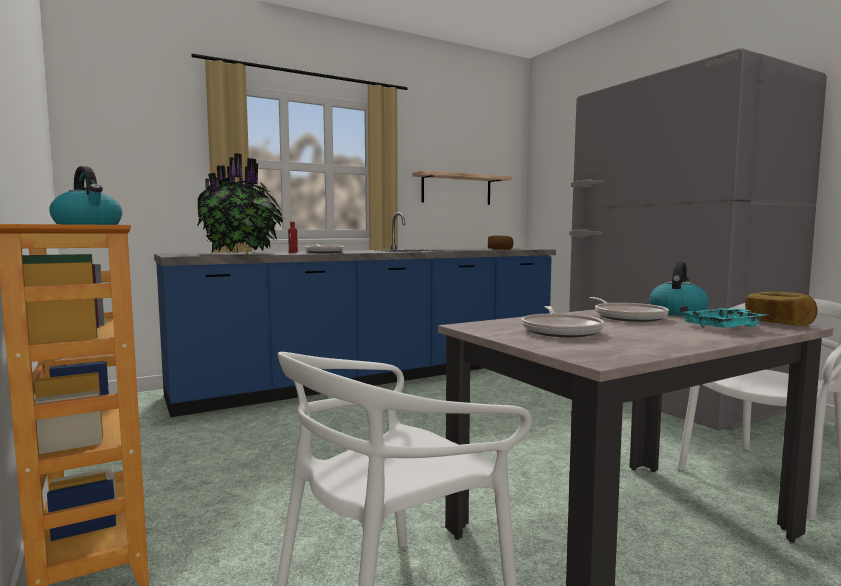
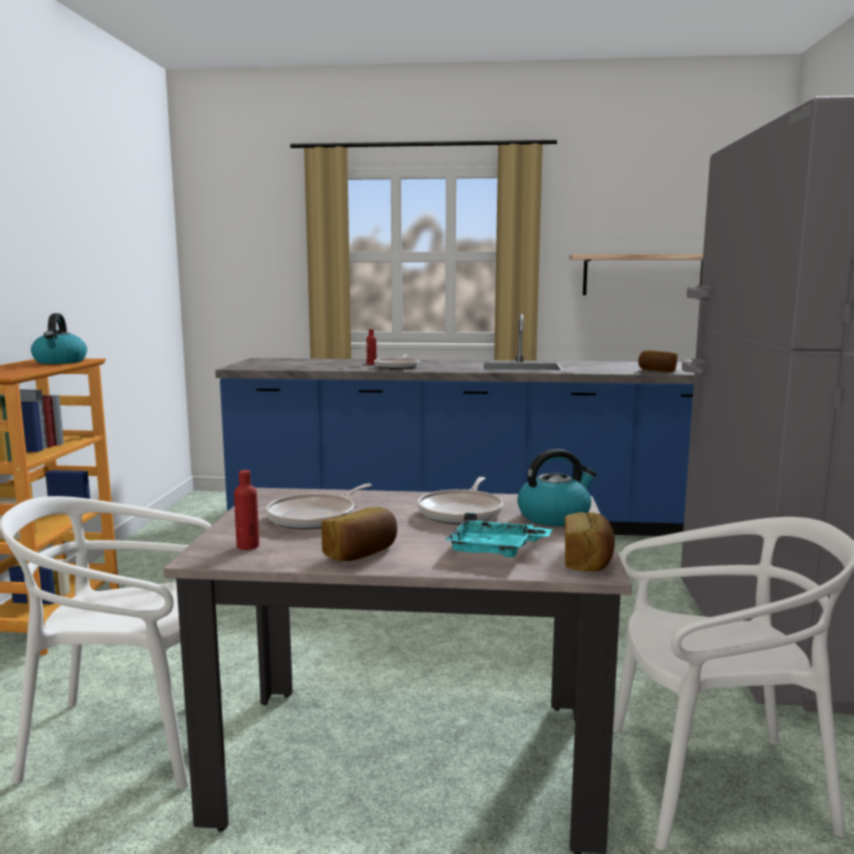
camera: 35 degrees right, 5 degrees up
(243, 253) = (310, 365): potted plant -> none
(595, 349) = (248, 546): none -> red bottle
(675, 340) = (362, 553): none -> bread

